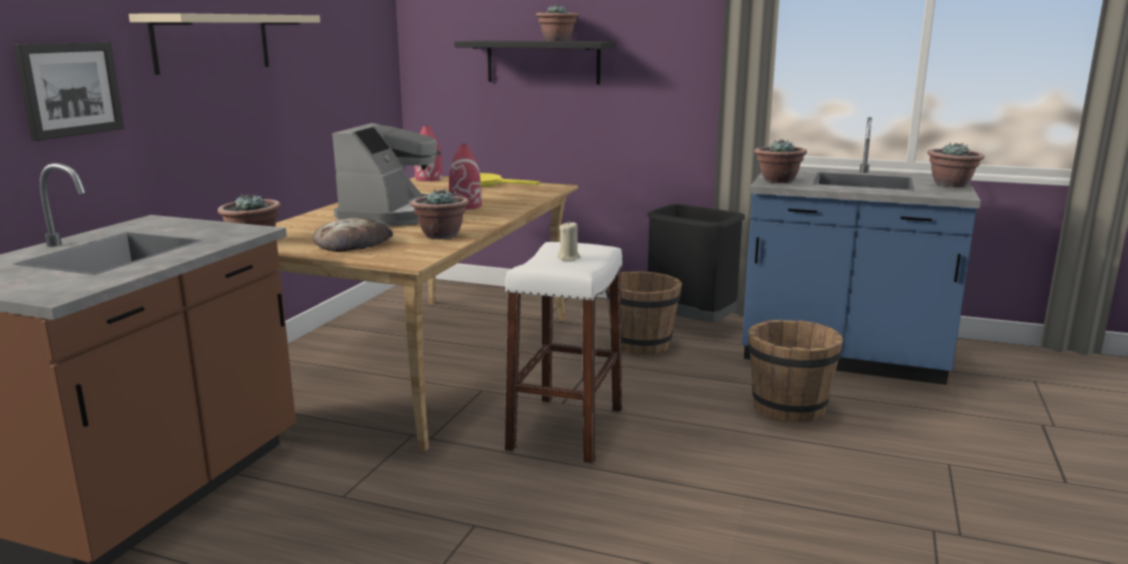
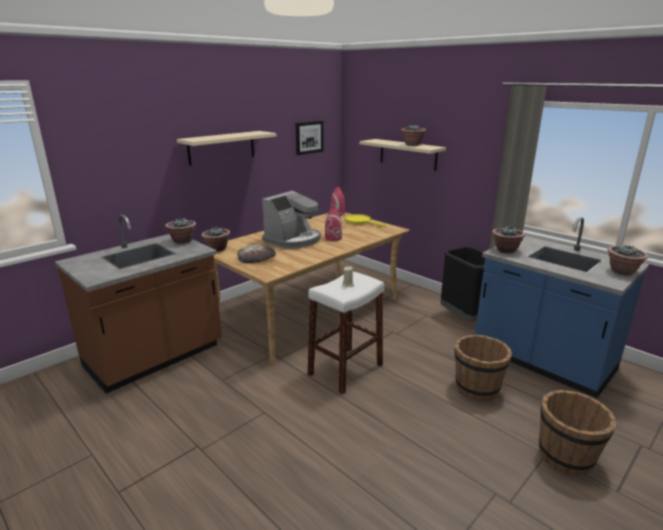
camera: 25 degrees right, 5 degrees up
(69, 89) = (145, 175): picture -> picture (309, 137)
(440, 235) = (299, 258): potted plant -> potted plant (182, 241)
(543, 62) = (408, 154): black shelf -> beige shelf
(641, 344) = (426, 325): brown bucket -> brown bucket (566, 456)

